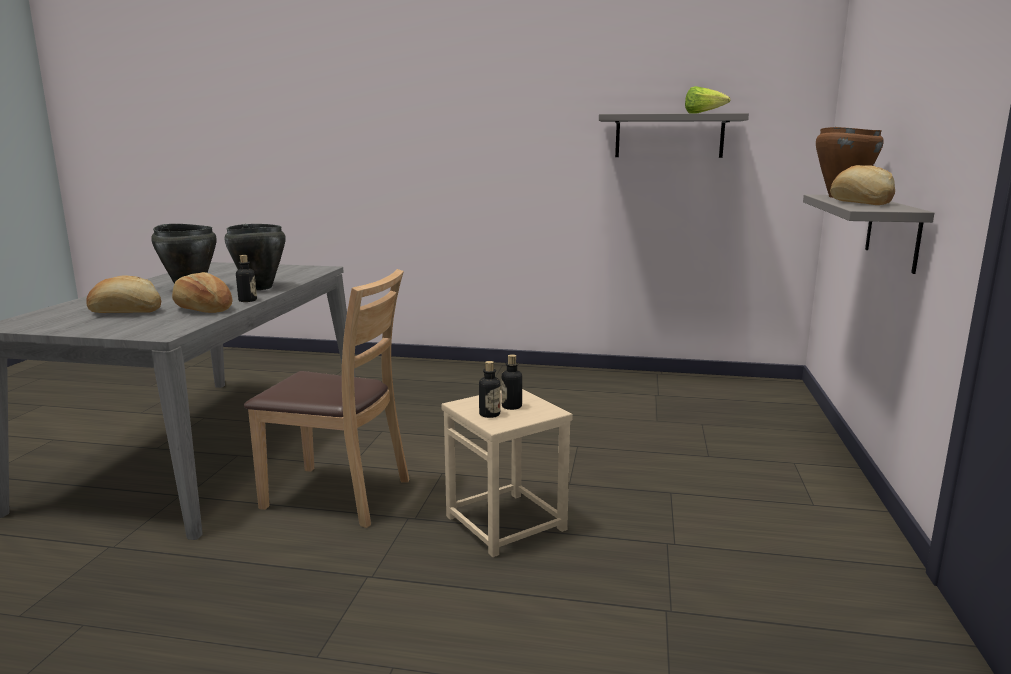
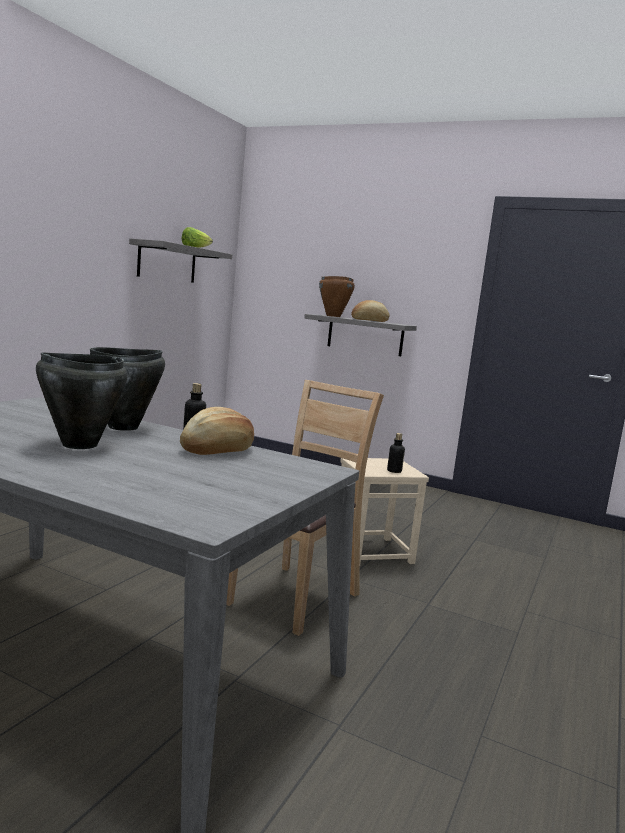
camera: 75 degrees left, 5 degrees down
(126, 312) = (195, 473): bread -> none
(511, 406) = (382, 465): bottle -> none

